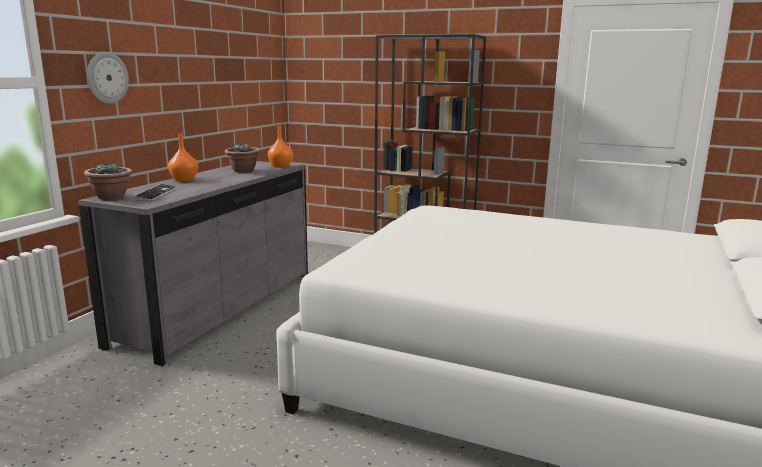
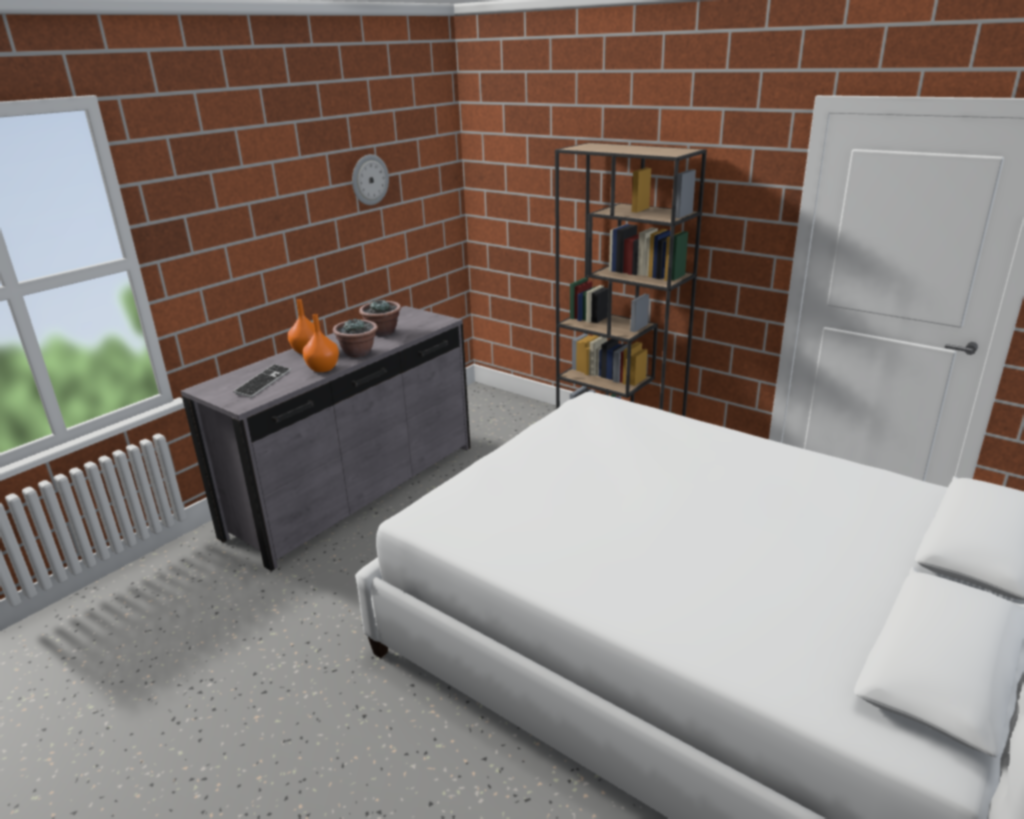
camera: 15 degrees right, 10 degrees up
(107, 78) = (213, 240): wall clock -> wall clock (369, 179)
(111, 197) = (215, 386): potted plant -> potted plant (358, 353)
(280, 166) = (431, 322): orange vase -> orange vase (323, 369)

